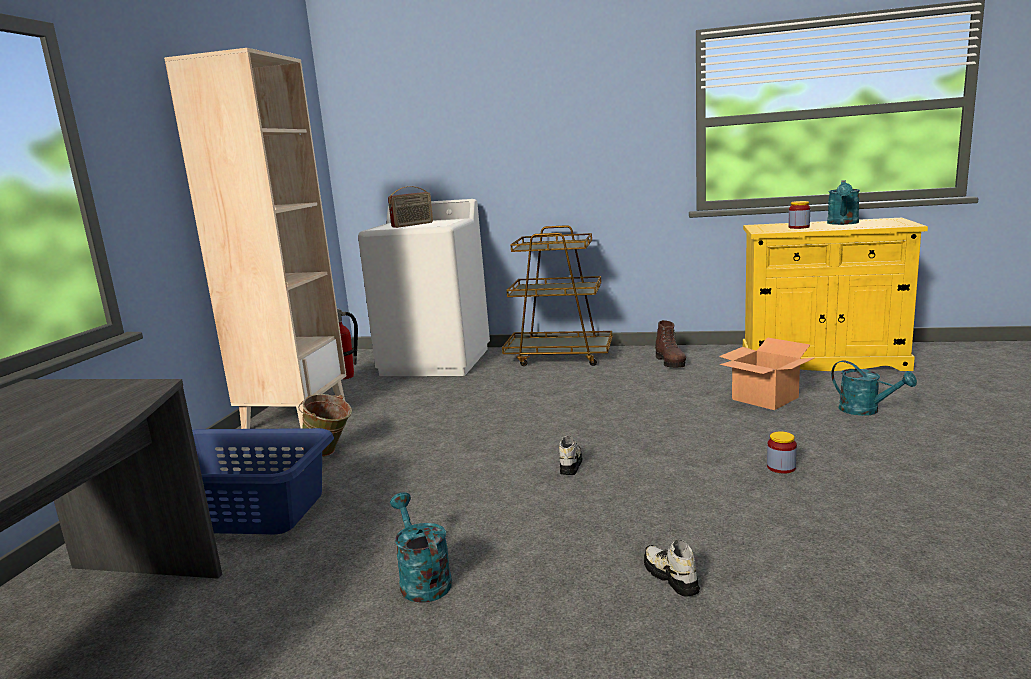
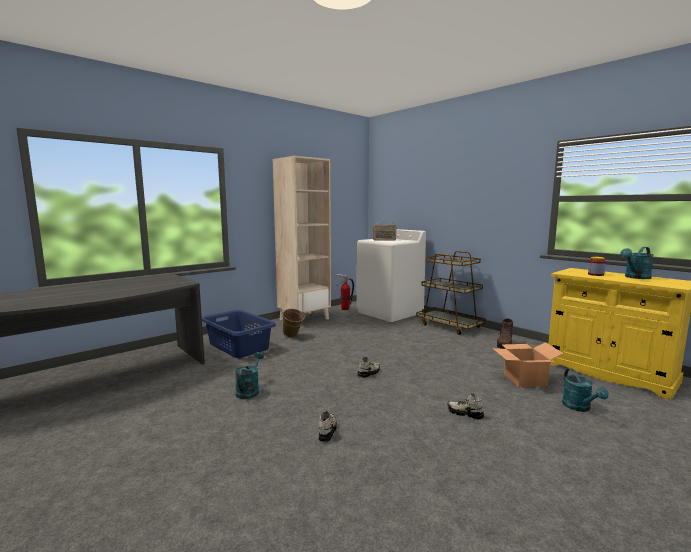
camera: 35 degrees right, 5 degrees down
(781, 467) = (465, 413): jar -> shoe

